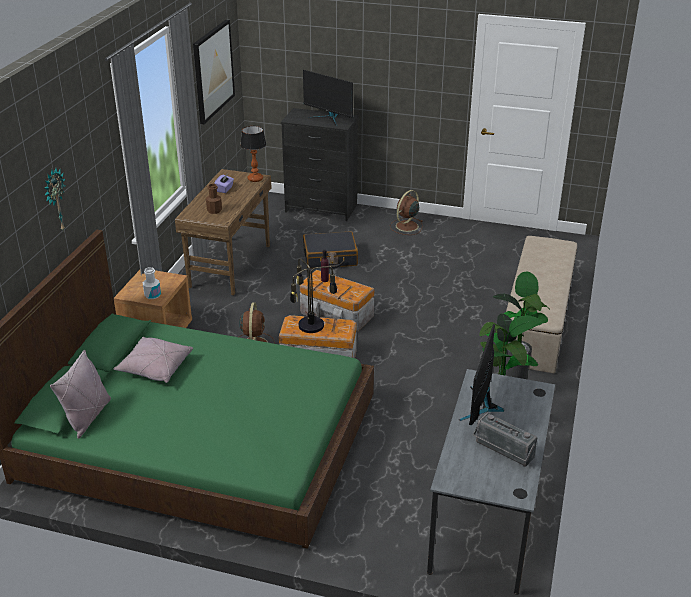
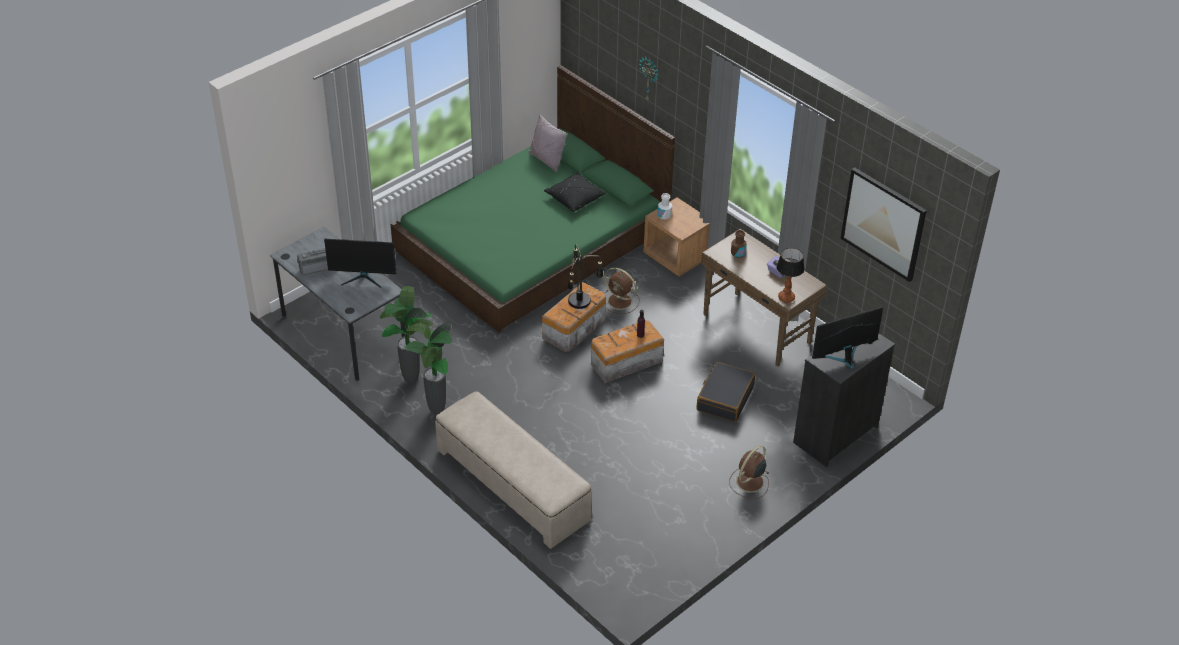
camera: 120 degrees right, 10 degrees up
(155, 368) = (575, 198): purple pillow -> black pillow
(406, 226) = (749, 482): brown fan -> brown fan turned 120 degrees counterclockwise
(481, 406) = (363, 278): monitor -> monitor turned 135 degrees clockwise

